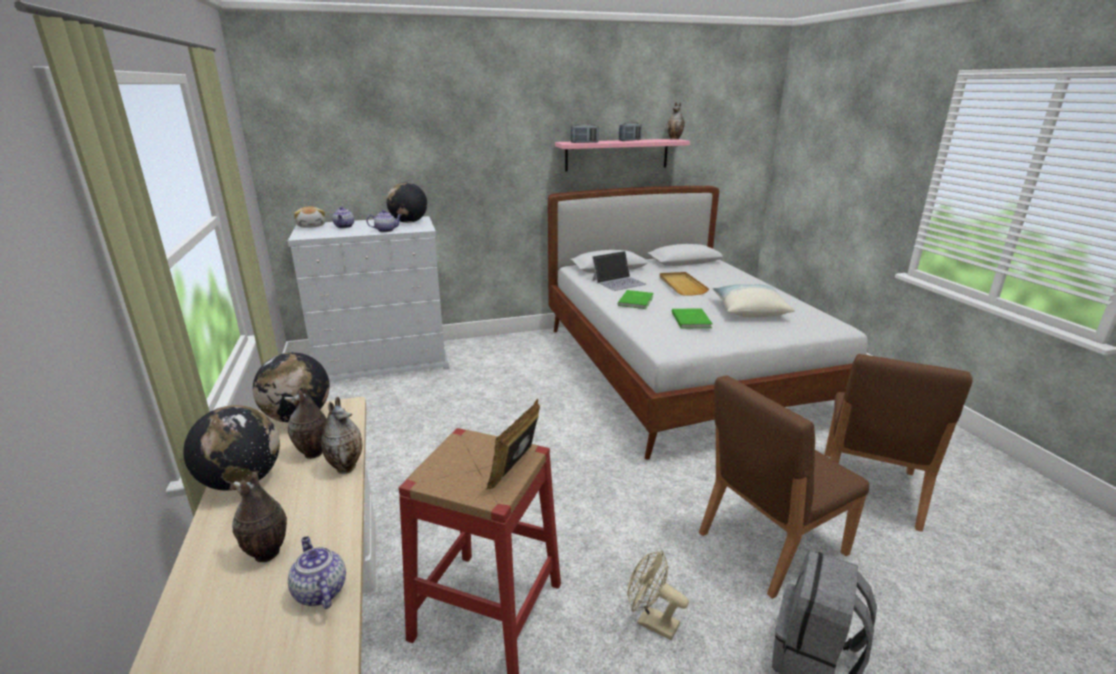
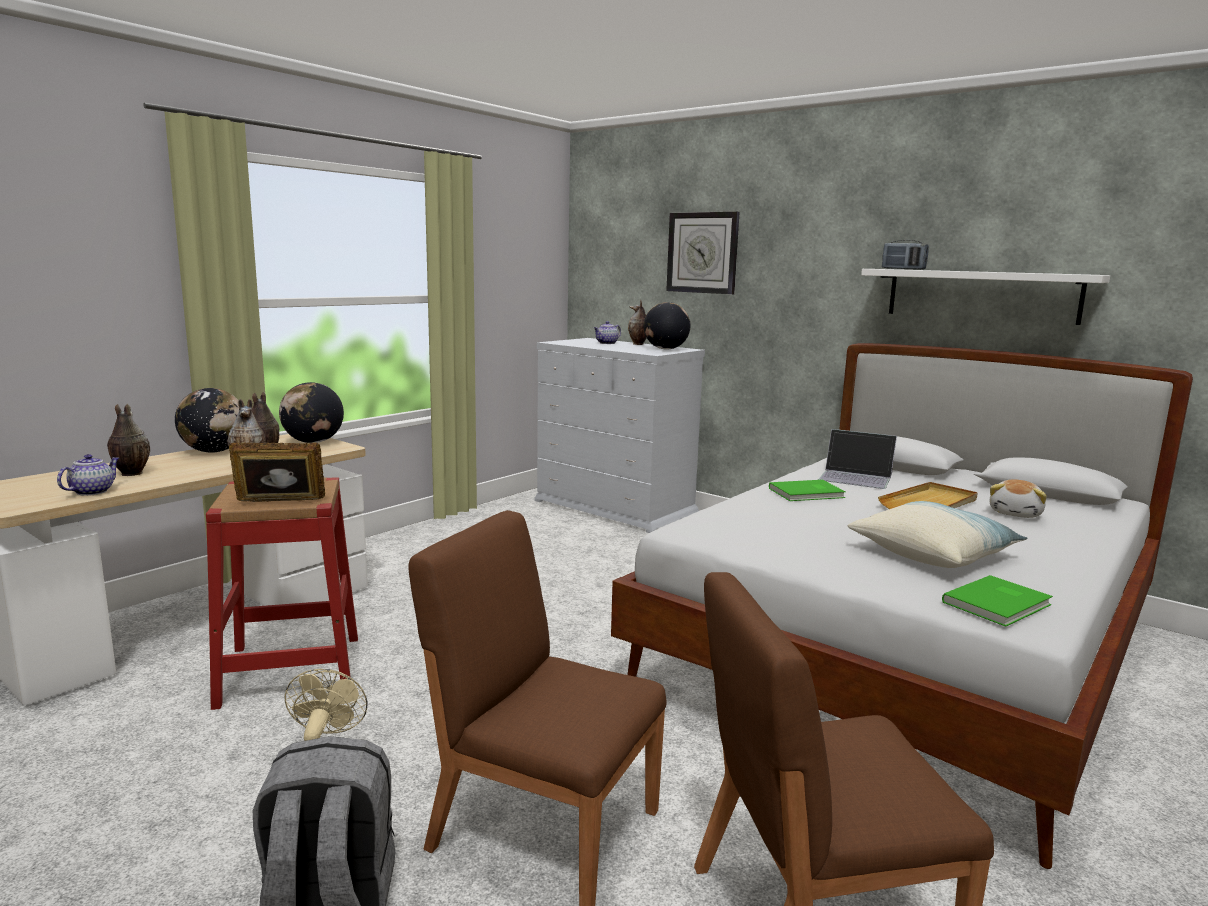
camera: 55 degrees right, 10 degrees down
(312, 226) = (588, 339): plush toy -> plush toy (1016, 513)
(386, 230) = (622, 349): teapot -> none
(411, 136) = (702, 253): none -> wall clock
(617, 154) = (981, 295): pink shelf -> white shelf
(630, 140) = (994, 271): radio -> none
(675, 139) = (1094, 274): vase -> vase (638, 344)
(692, 320) = (800, 524): green book -> green book (999, 604)

